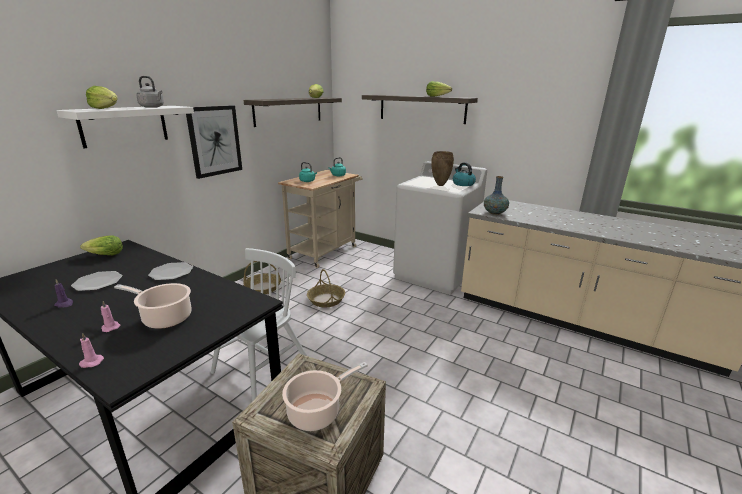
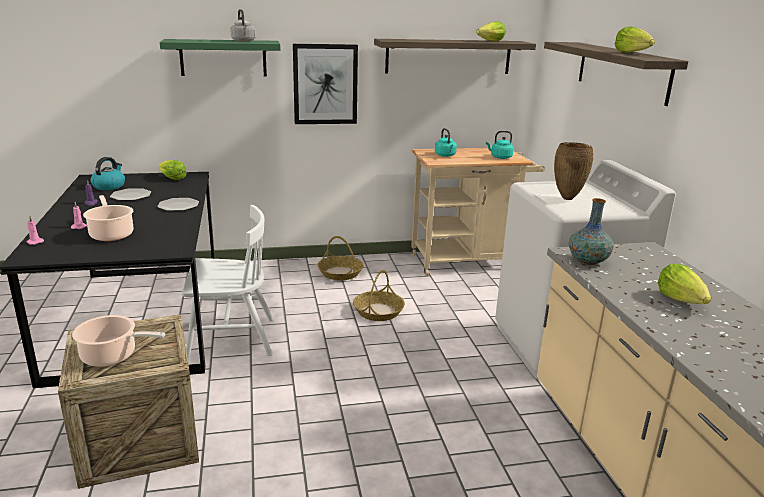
camera: 45 degrees right, 0 degrees up
(106, 109) = (196, 40): lettuce -> lettuce (681, 300)
(124, 125) = (223, 58): white shelf -> green shelf
(463, 184) = (611, 206): kettle -> kettle (109, 186)

